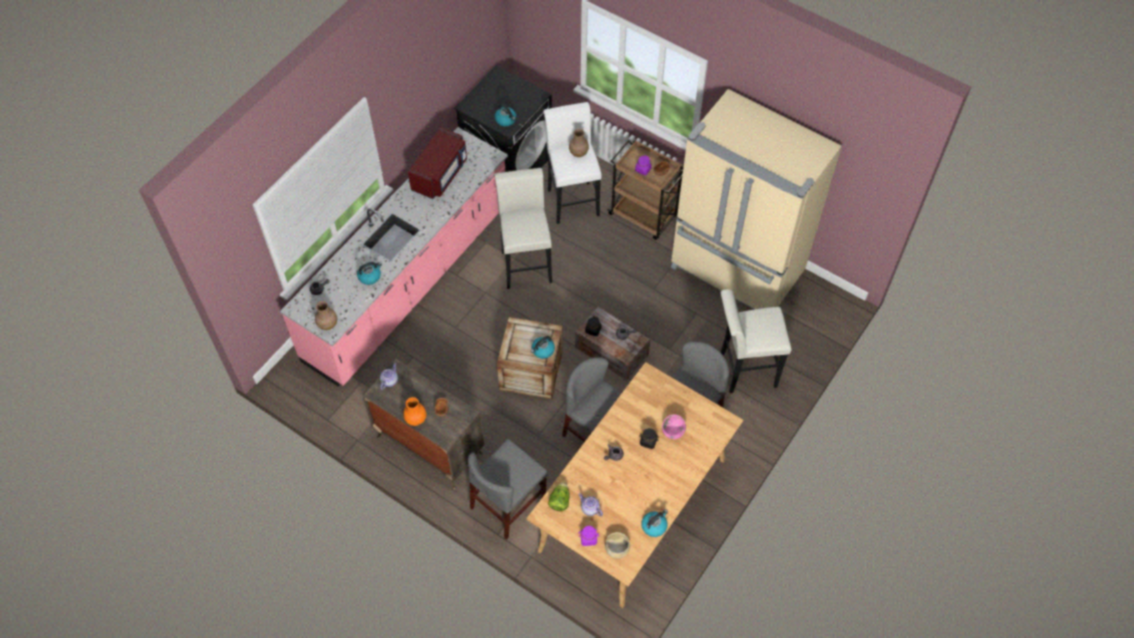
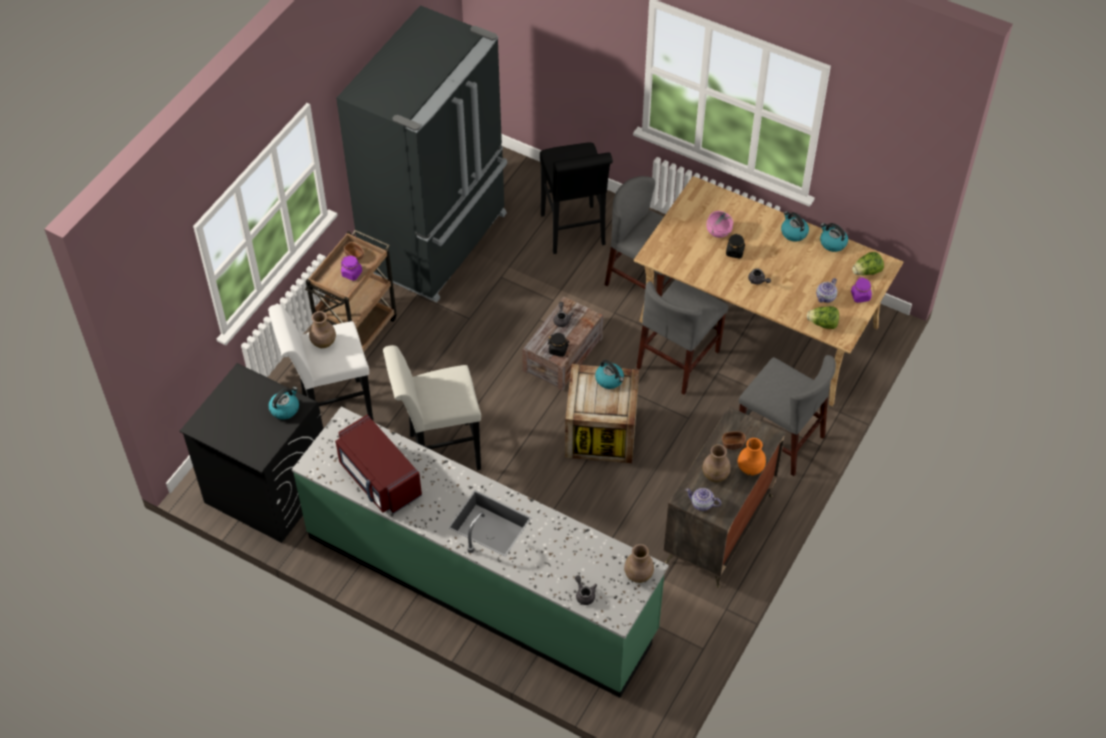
camera: 95 degrees left, 5 degrees down
(370, 276) = (556, 538): kettle -> kettle (793, 232)
(409, 283) = (481, 583): pink counter -> green counter
(414, 393) = (715, 475): none -> brown vase
(440, 174) = (379, 479): red microwave -> red microwave turned 150 degrees counterclockwise
(617, 549) = (867, 272): beige bowl -> lettuce
(736, 271) = (437, 241): beige fridge -> black fridge
(743, 370) = (574, 233): white stool -> black stool

